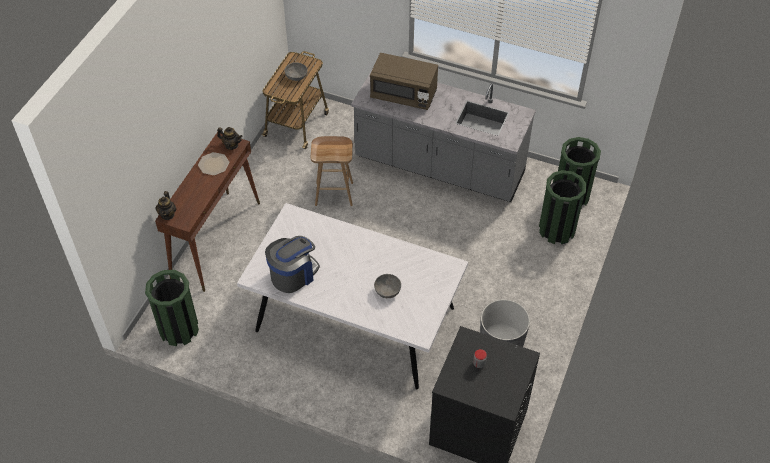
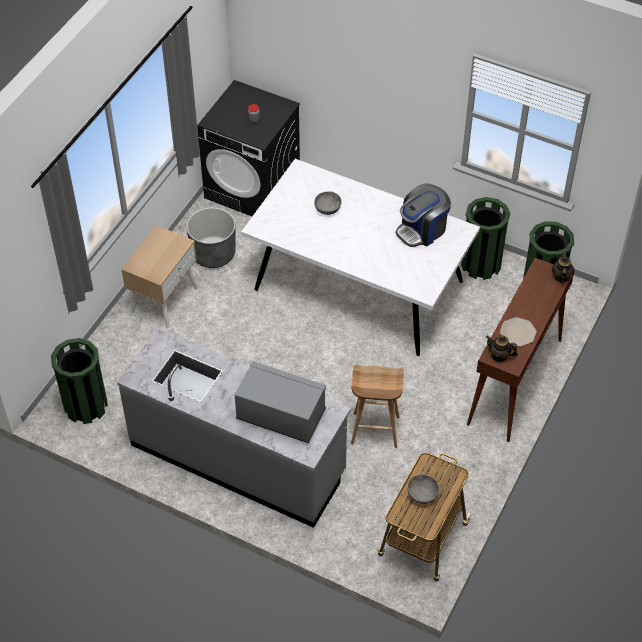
camera: 175 degrees left, 0 degrees up
(403, 95) = (281, 416): brown microwave -> grey microwave
(535, 292) = (164, 299): none -> beige nightstand
(557, 230) = (117, 365): green trash can -> green trash can (480, 264)

